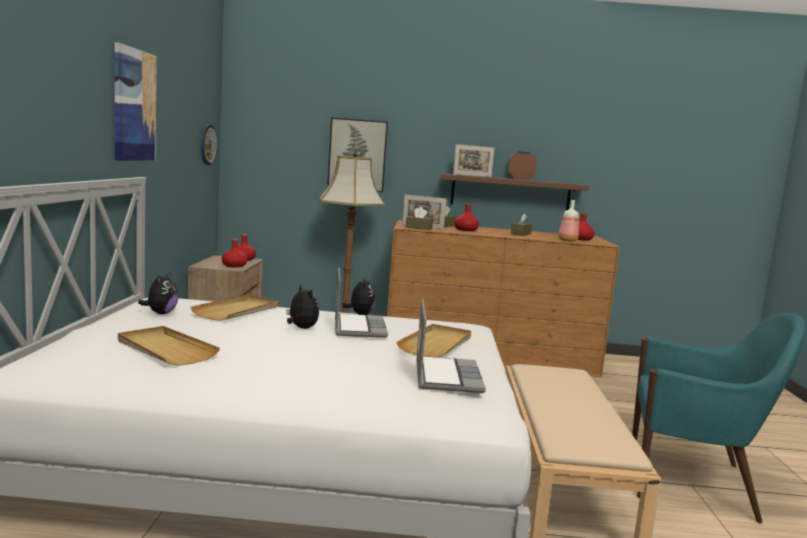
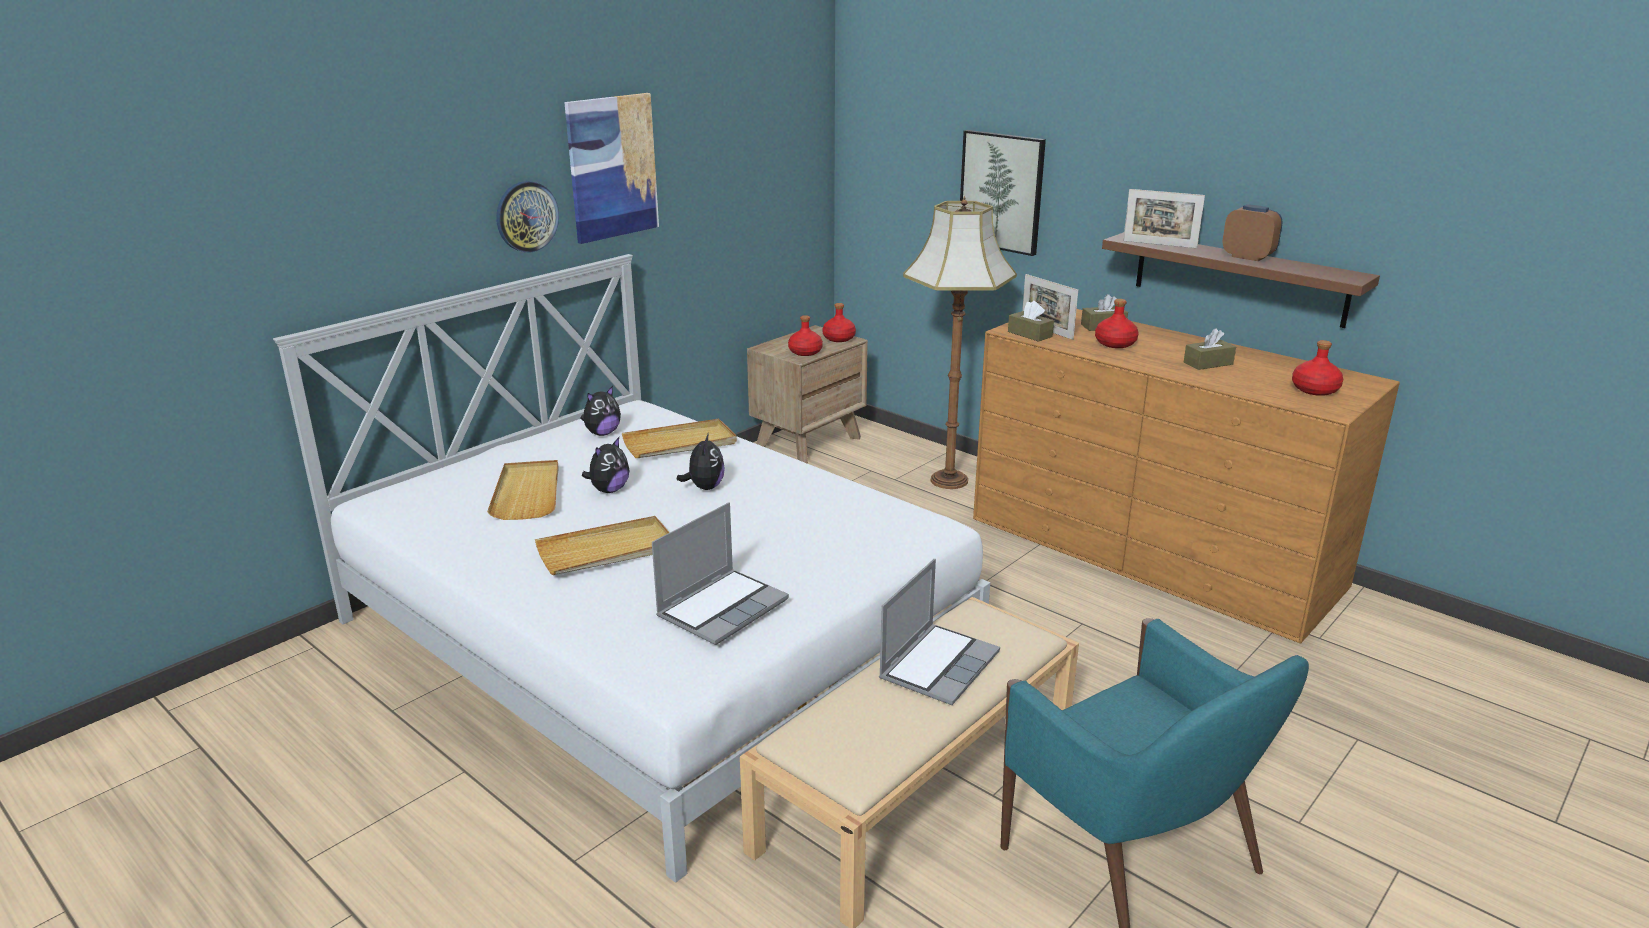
camera: 40 degrees right, 15 degrees up
(207, 144) = (795, 175): wall clock -> wall clock (526, 216)
(358, 327) = (772, 499): laptop -> laptop (938, 665)
(360, 314) = (821, 474): plush toy -> plush toy (609, 490)
(436, 344) = (820, 551): beige tray -> beige tray (607, 551)
(567, 240) = (1263, 394): bottle -> none

